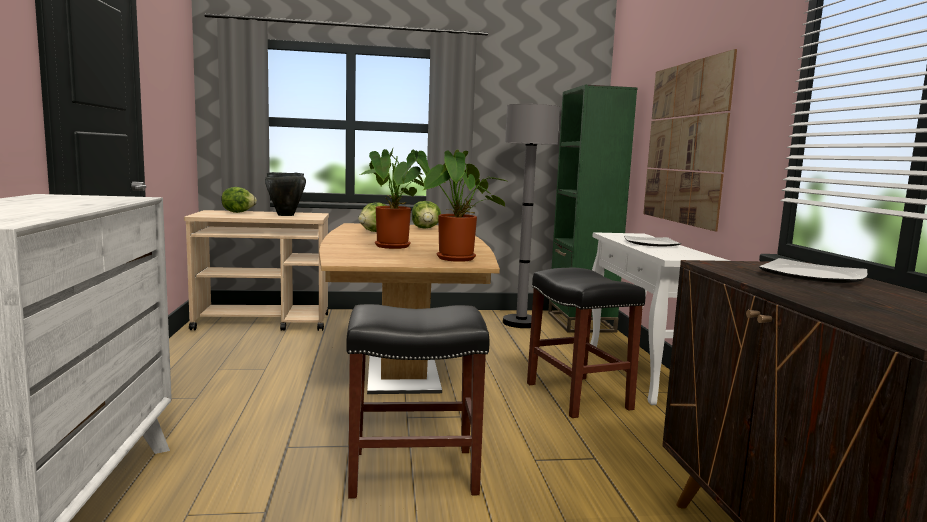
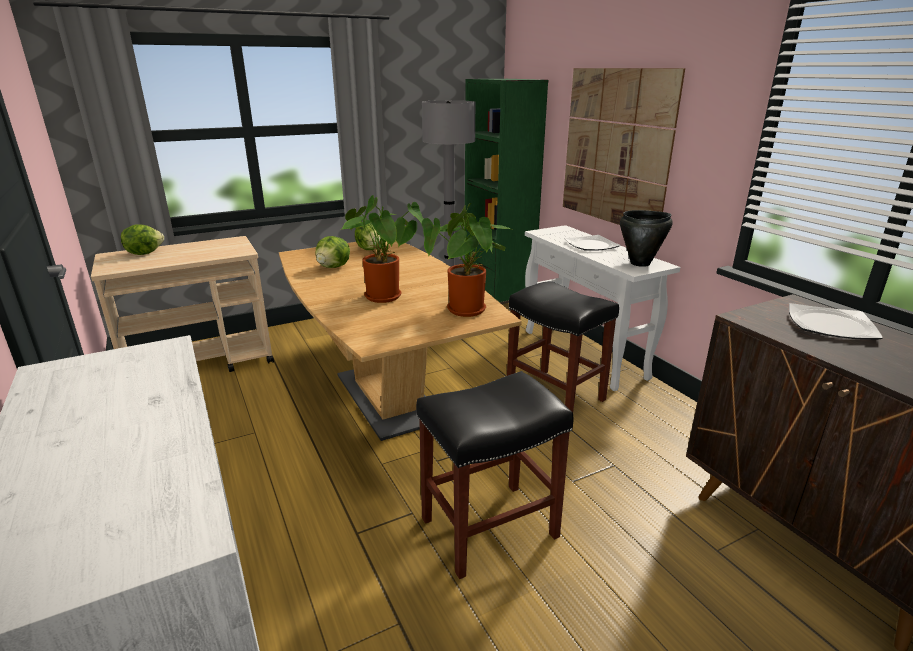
camera: 20 degrees left, 15 degrees up
(285, 215) = (205, 250): black cooking pot -> black cooking pot (640, 263)

